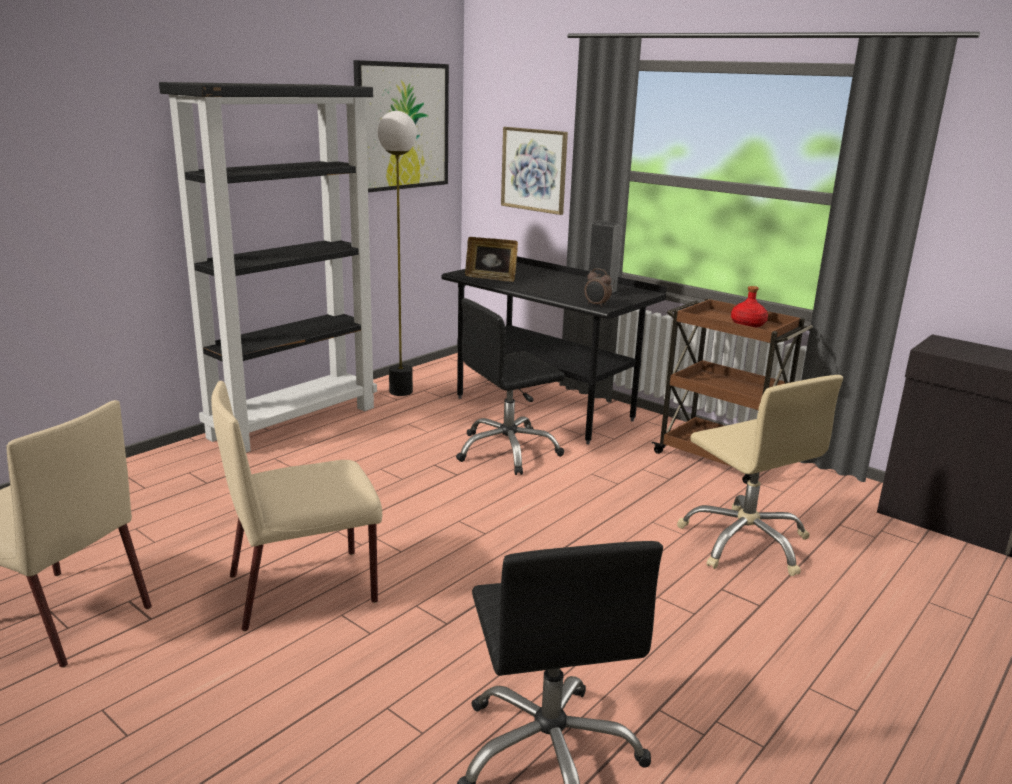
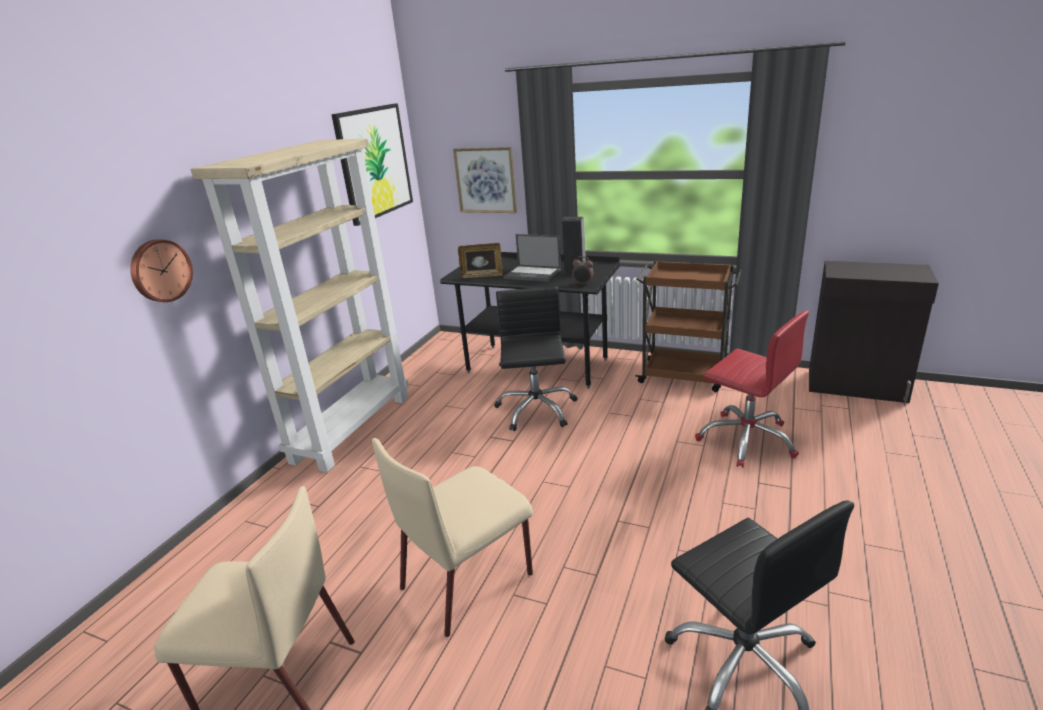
camera: 15 degrees left, 5 degrees up
(101, 180) = (160, 270): none -> wall clock
(294, 421) = (352, 427): black bookcase -> beige bookcase
(401, 391) = (419, 377): floor lamp -> none
(507, 451) = (536, 409): black office chair -> black office chair turned 135 degrees clockwise
(550, 286) = (533, 274): none -> laptop
(745, 542) = (747, 440): beige office chair -> red office chair
(748, 324) = (696, 277): red bottle -> none

